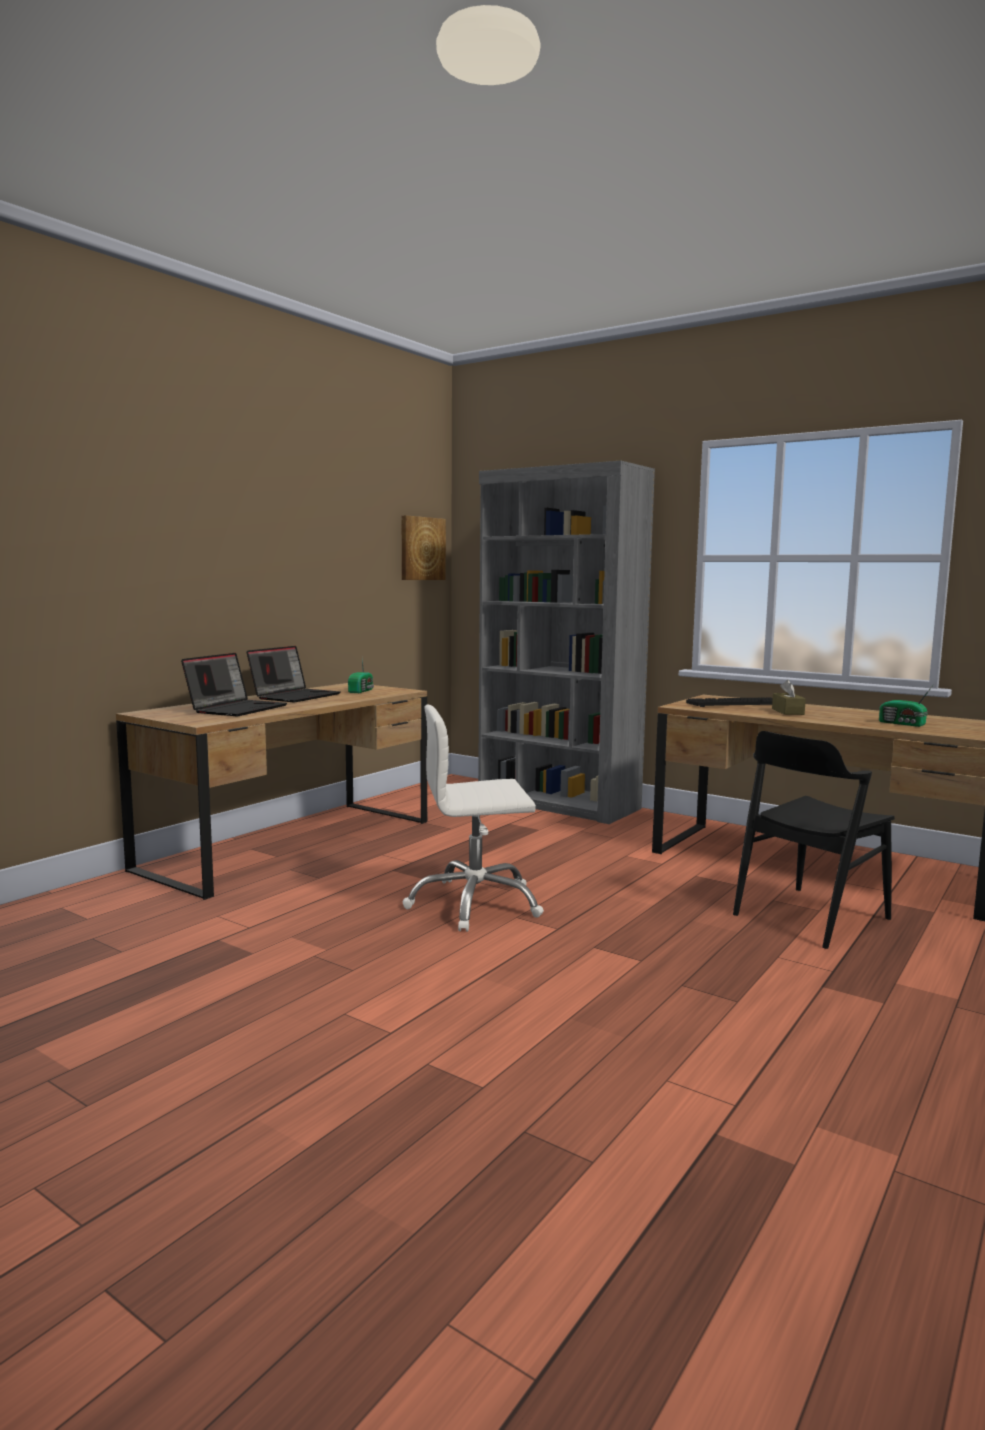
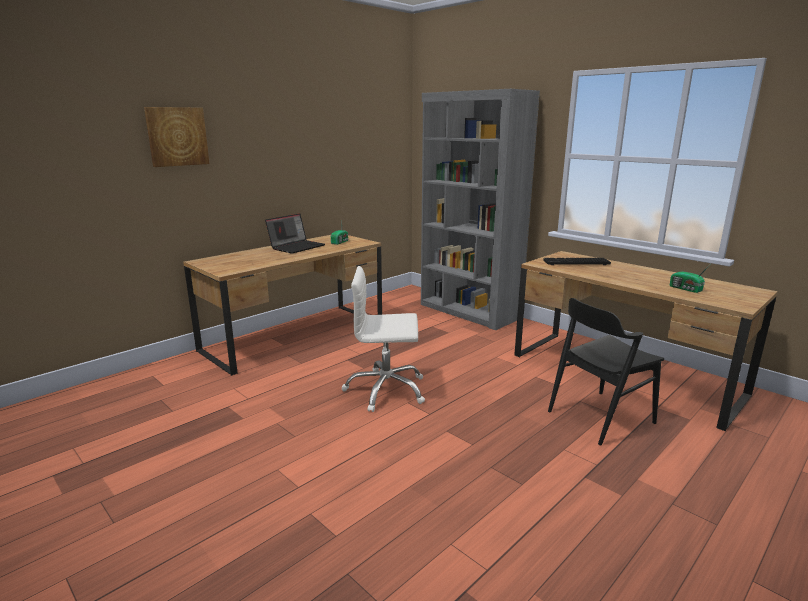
camera: 10 degrees right, 10 degrees up
(237, 709) = (254, 259): laptop -> none
(422, 548) = (390, 143): picture -> picture (177, 136)
(787, 711) = (609, 272): brown tissue box -> none

